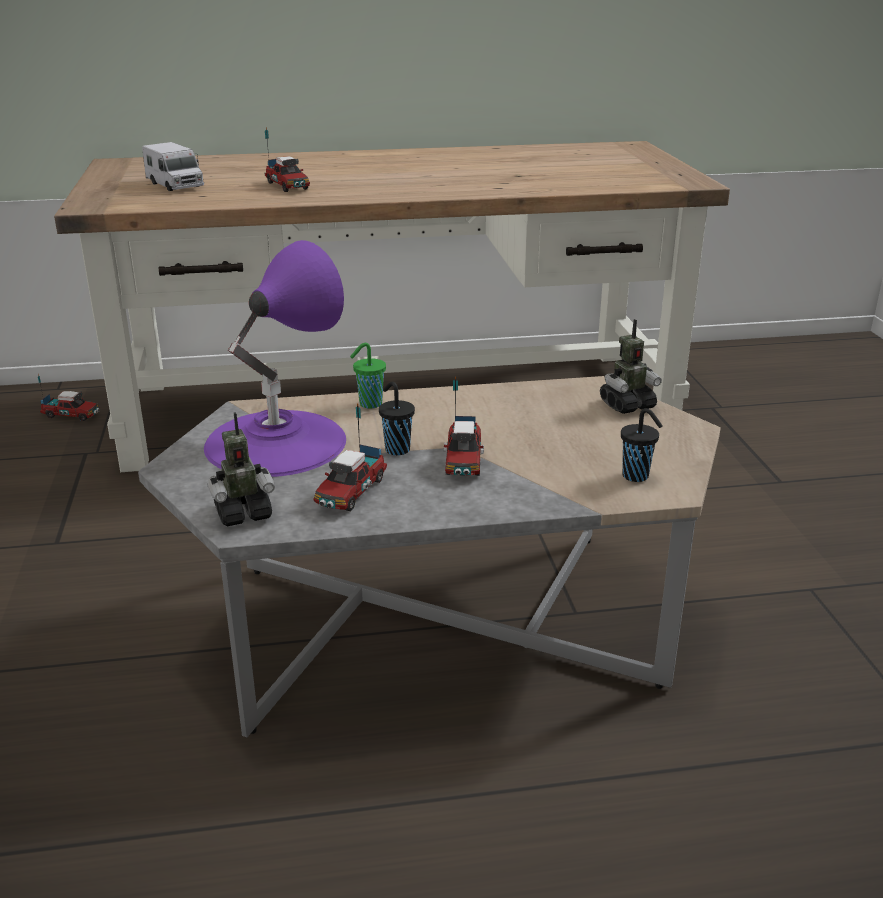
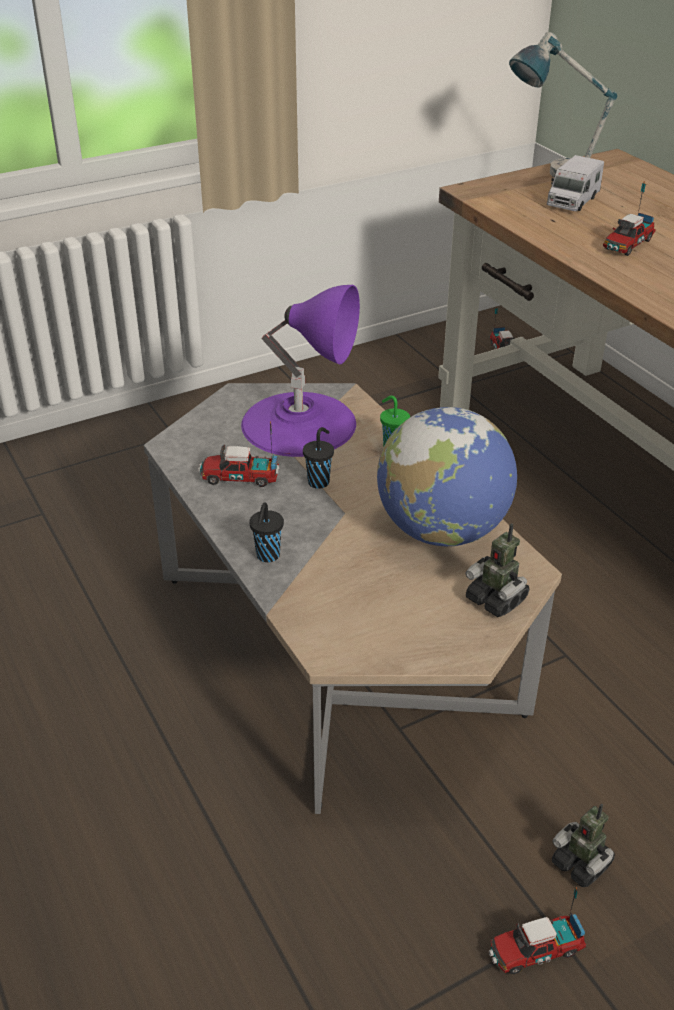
camera: 70 degrees right, 10 degrees up
(105, 181) = (551, 174): none -> table lamp
(243, 513) = (189, 440): toy robot -> toy robot (581, 864)
(463, 460) = (319, 520): toy truck -> toy truck (535, 950)
(518, 407) = (442, 530): none -> globe
(637, 476) = (343, 626): black cup -> black cup (267, 556)

